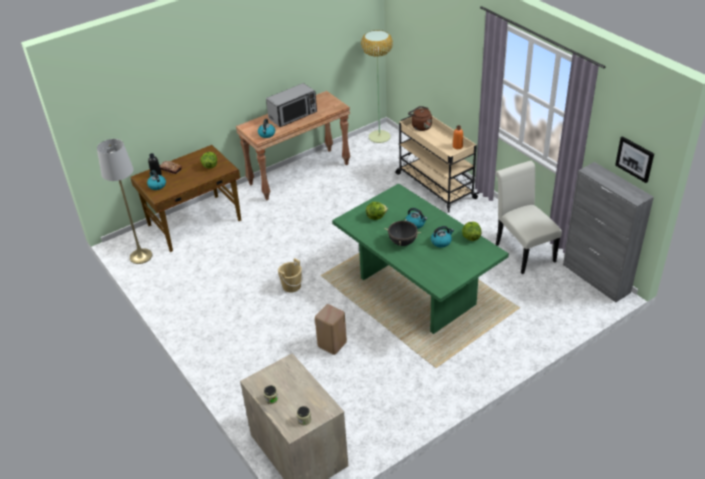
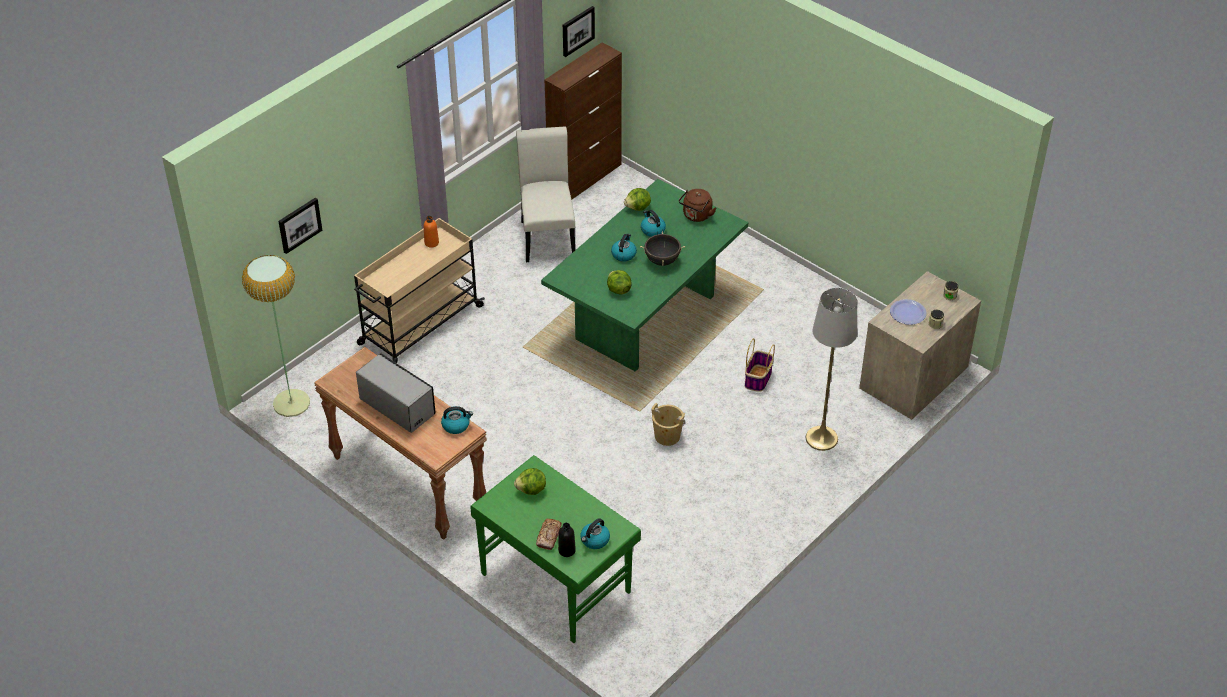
camera: 105 degrees left, 5 degrees up
(141, 256) = (649, 626): grey floor lamp -> grey floor lamp (821, 438)
(195, 223) = (556, 581): brown desk -> green desk
(293, 382) = (907, 313): none -> plate
(331, 345) = (758, 379): beige stool -> basket
(420, 126) = (382, 284): brown kettle -> brown kettle (696, 216)
(424, 52) = (299, 225): none -> picture
(522, 250) = (547, 236): white chair -> white chair turned 120 degrees clockwise
(596, 278) = (585, 178): grey cabinet -> brown cabinet

